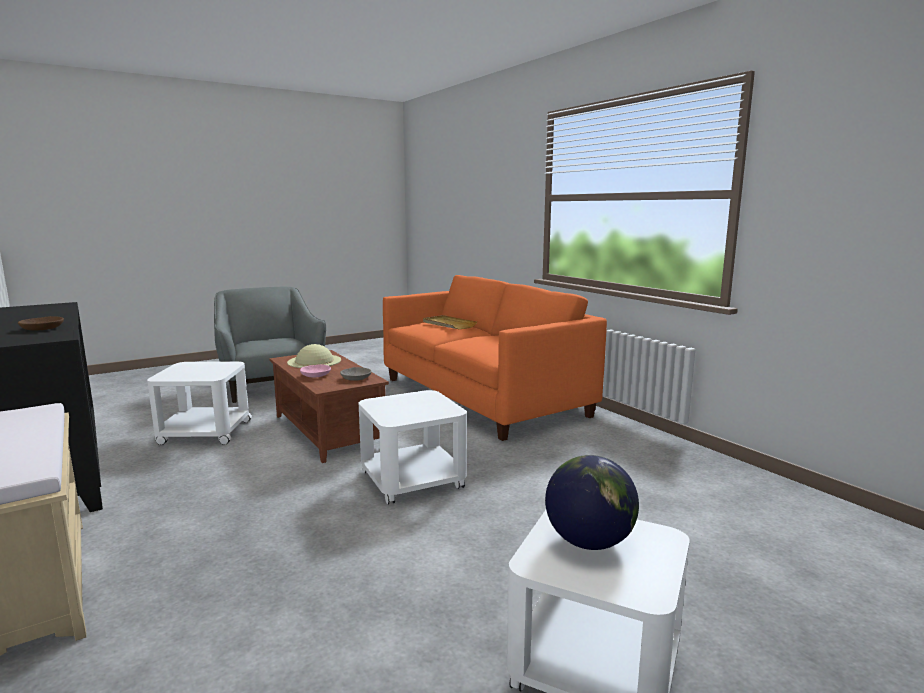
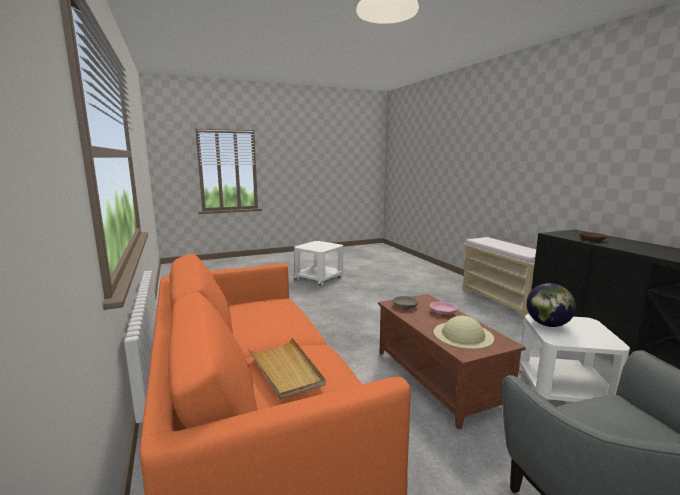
camera: 170 degrees left, 0 degrees up
(413, 480) = (361, 327): white side table -> none
(589, 542) = (320, 246): globe -> globe (547, 325)

